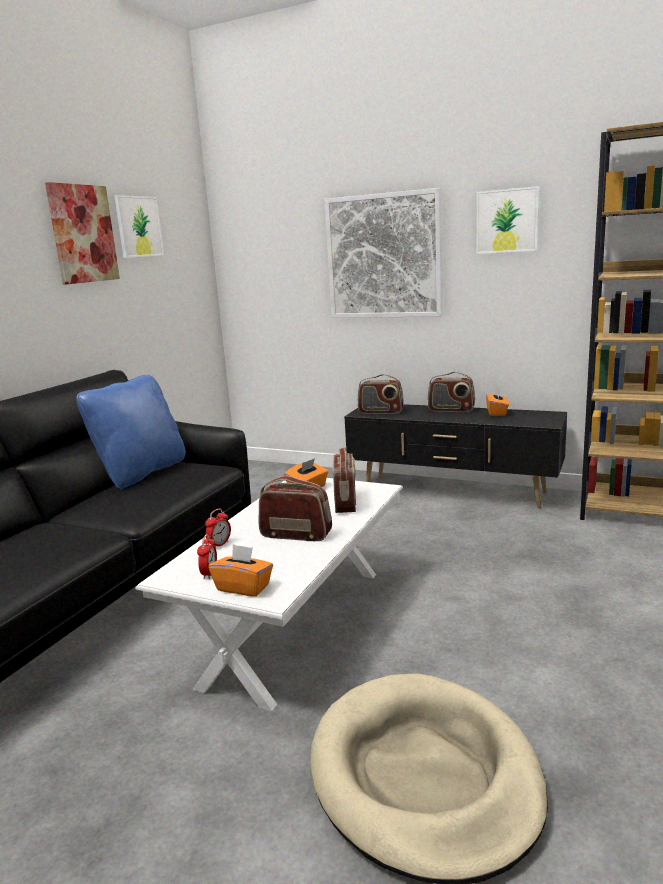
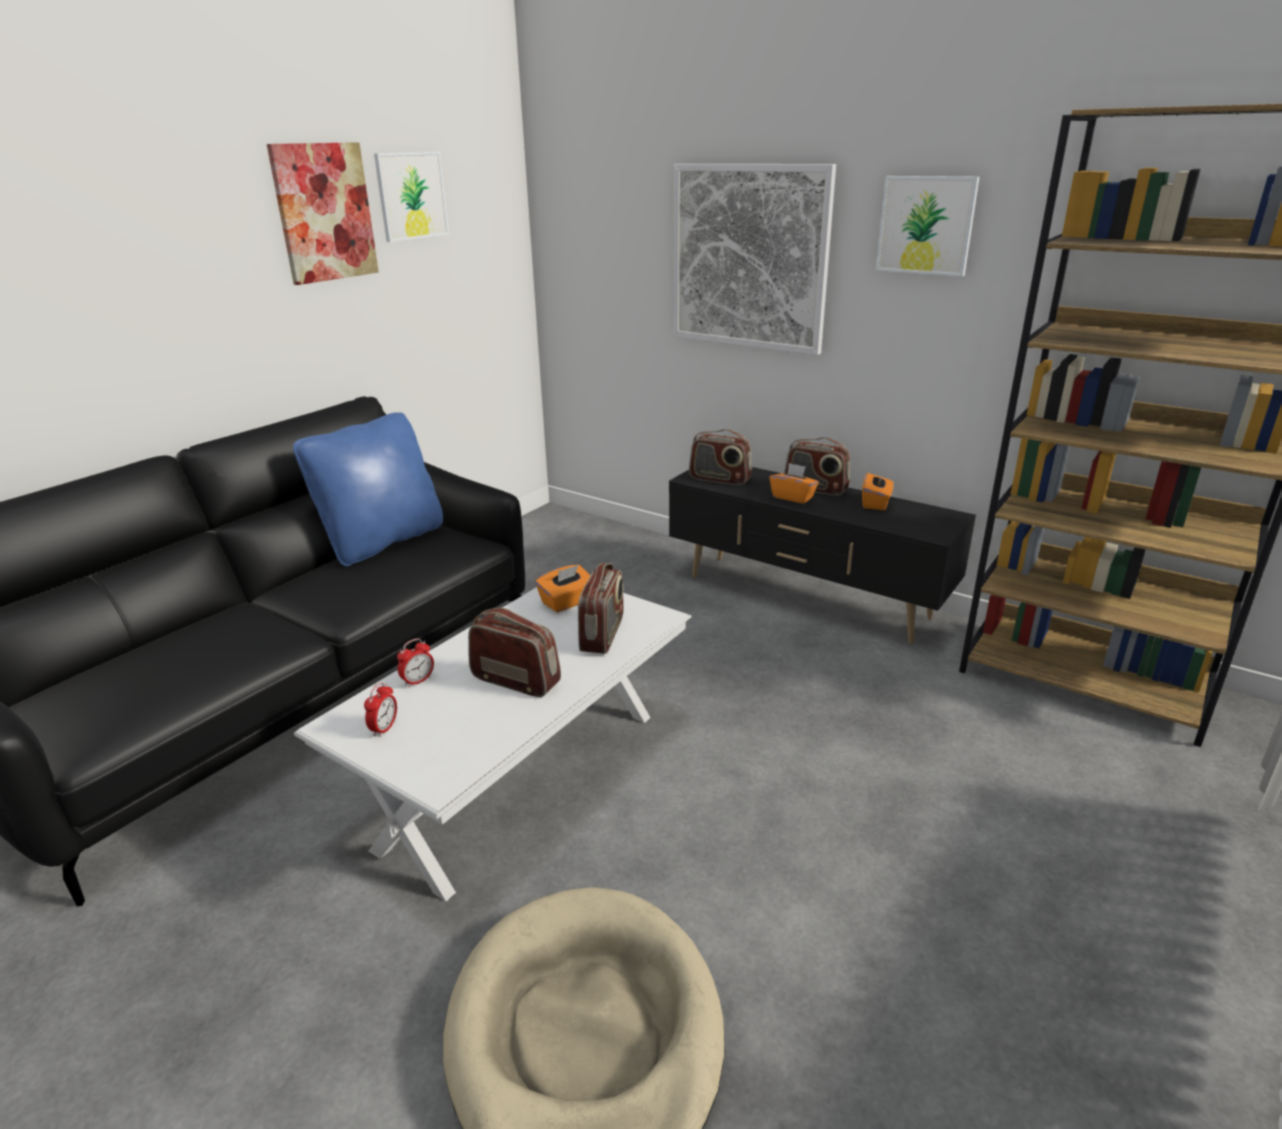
camera: 10 degrees right, 10 degrees up
(243, 587) = (413, 759): orange tissue box -> orange tissue box (793, 497)

